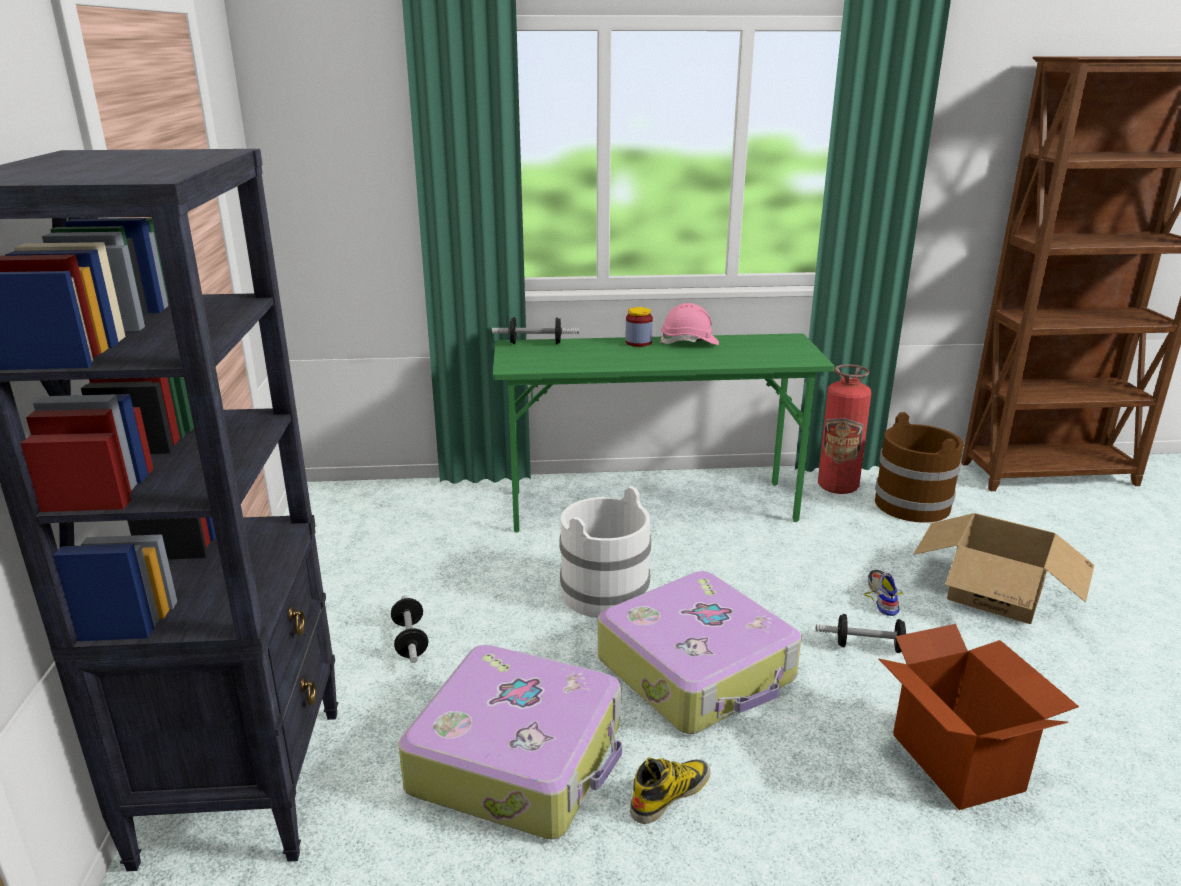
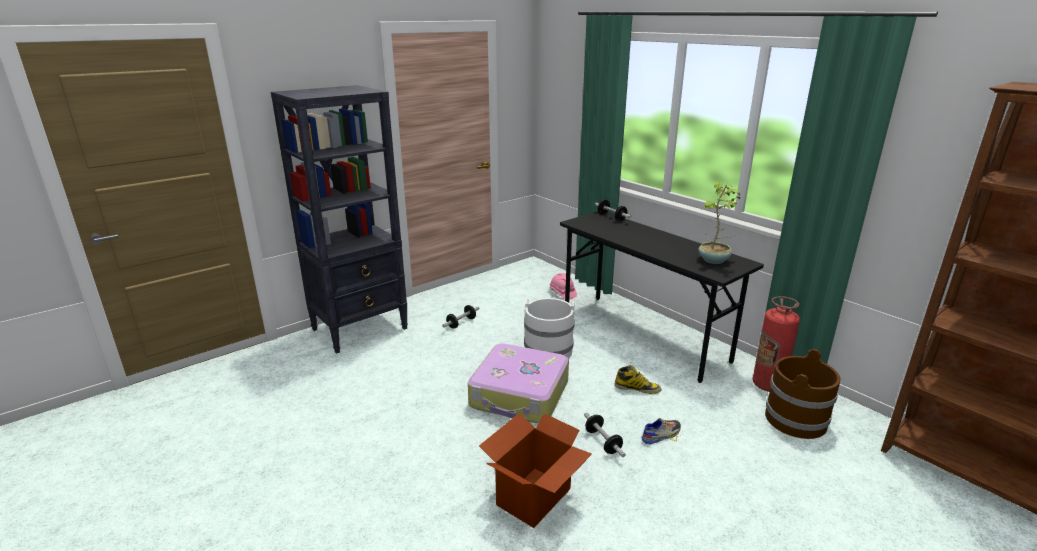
camera: 55 degrees right, 0 degrees up
(519, 758) = (419, 373): suitcase -> none
(638, 342) = (657, 234): jar -> none
(653, 506) = (643, 335): green desk -> black desk
(670, 794) = (430, 415): boot -> boot (637, 388)
(689, 342) = (682, 243): pink hard hat -> pink hard hat (562, 293)
(765, 347) = (714, 261): none -> potted plant
(996, 593) = (731, 480): cardboard box -> none

